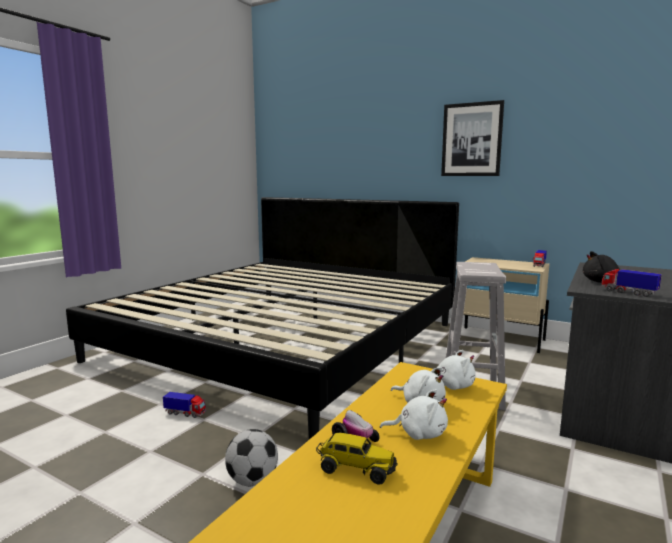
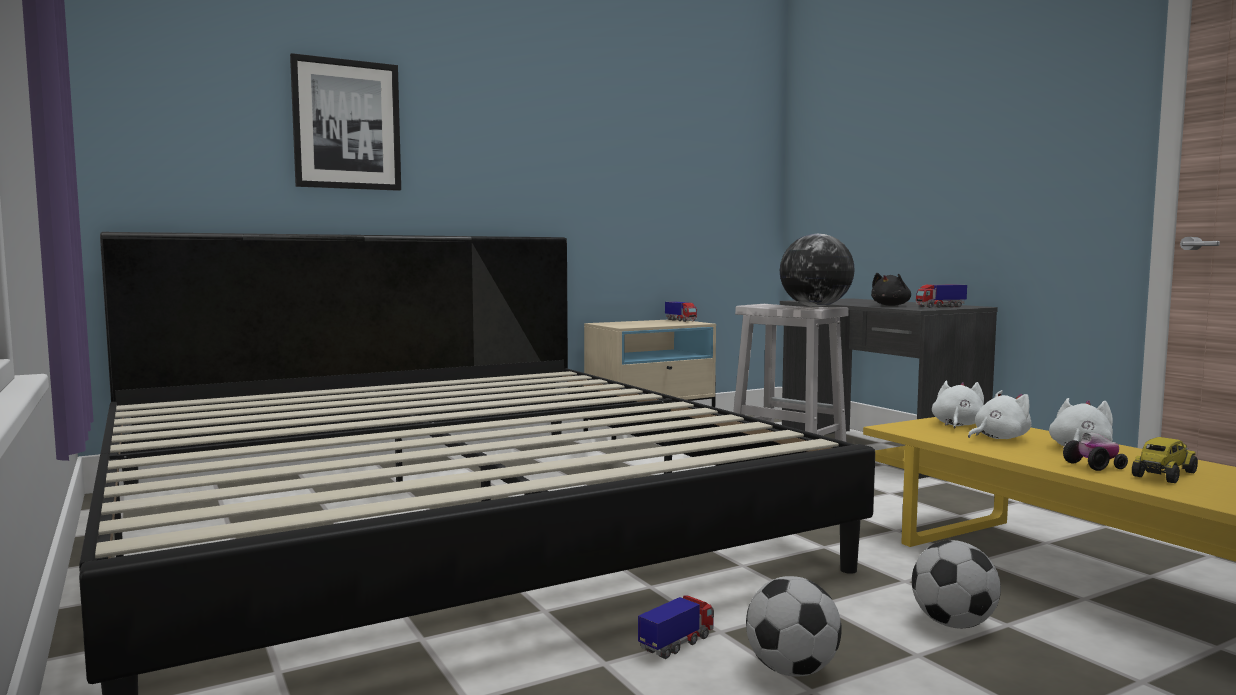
camera: 60 degrees left, 5 degrees down
(169, 443) = (793, 671): none -> football
(471, 139) = (571, 141): picture -> picture (347, 125)
(485, 271) = (816, 306): none -> globe

